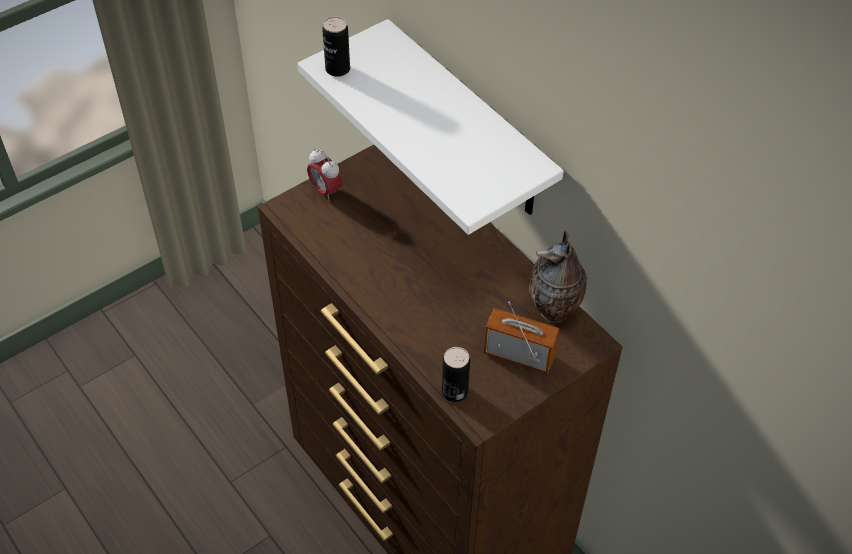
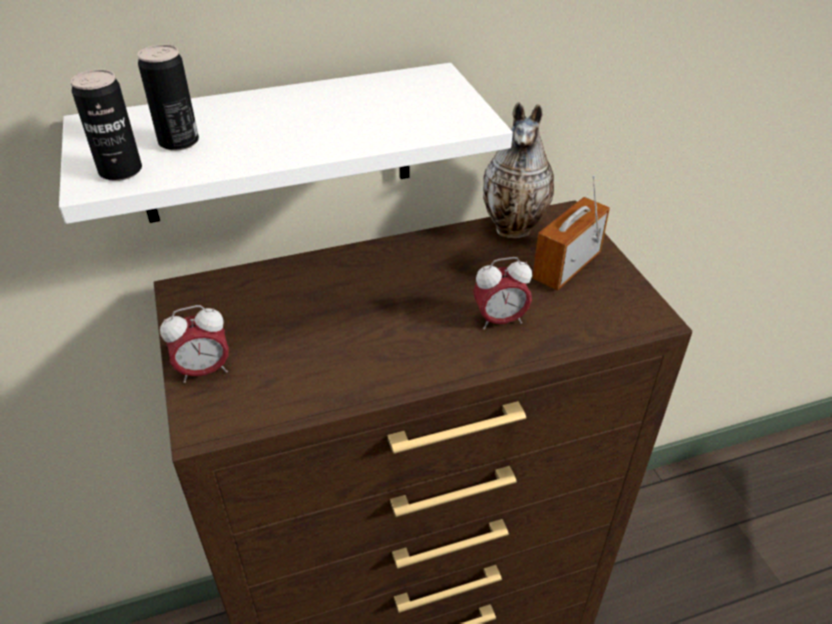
camera: 70 degrees left, 10 degrees down
(435, 325) = (499, 320): none -> alarm clock
(454, 391) = (608, 329): can -> can (179, 142)

